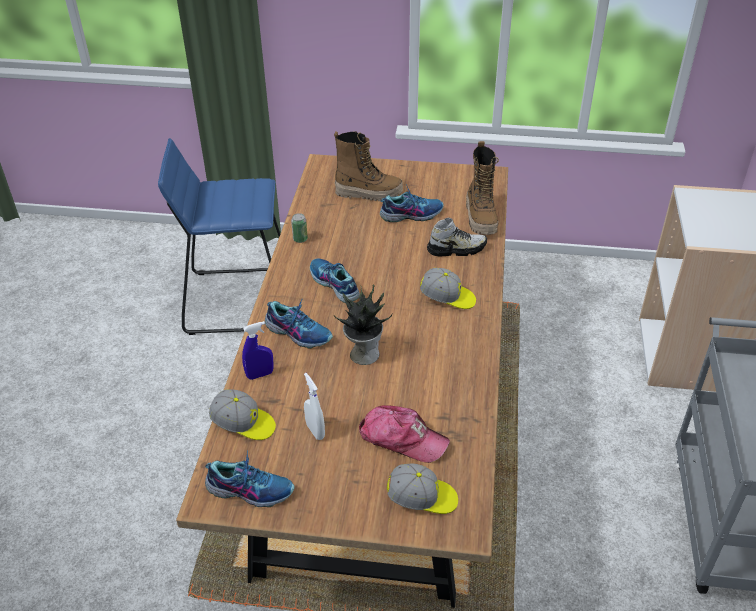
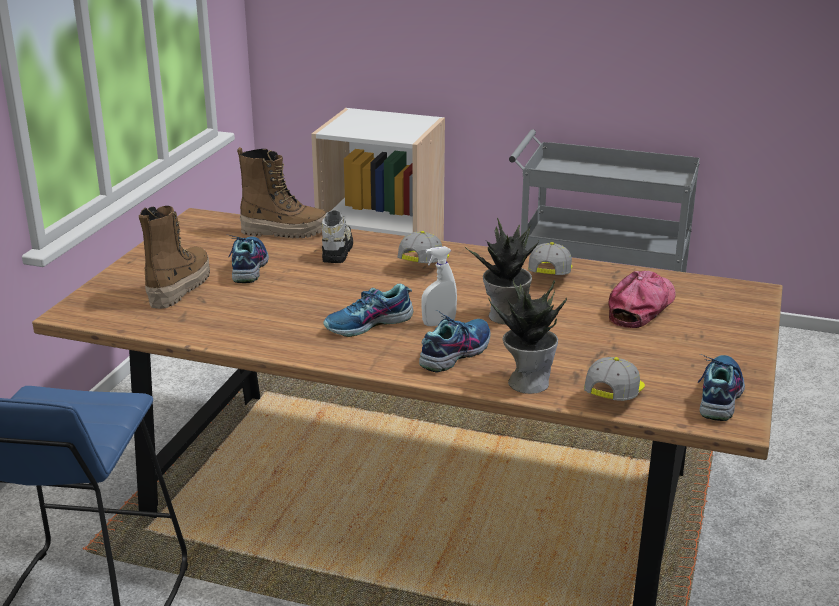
camera: 80 degrees left, 15 degrees down
(260, 374) = (528, 382): blue spray bottle -> potted plant
(300, 239) = (254, 340): can -> none
(315, 431) = (628, 352): white spray bottle -> white spray bottle (439, 323)
(422, 498) = (721, 306): cap -> cap (550, 275)

